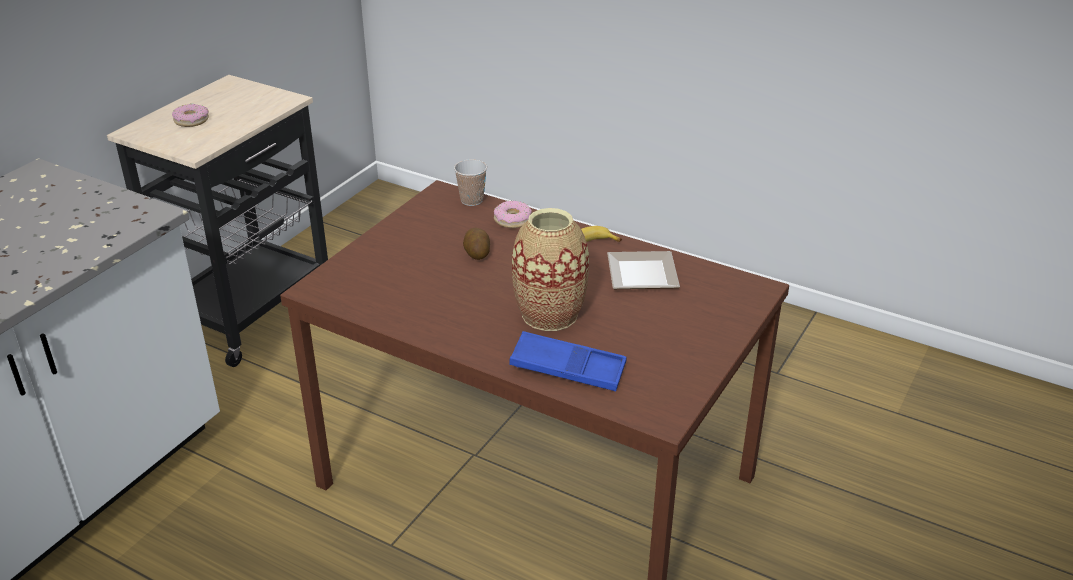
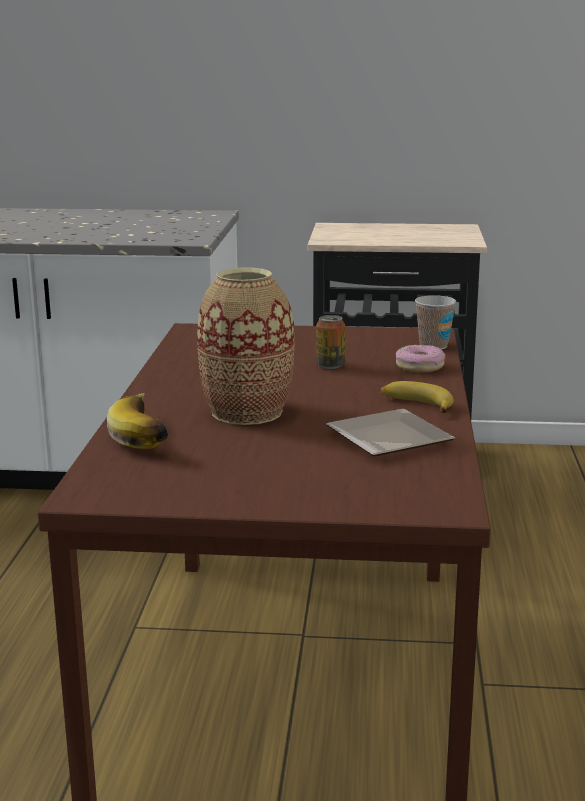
camera: 65 degrees right, 15 degrees down
(191, 120) = (375, 231): donut -> none
(477, 253) = (330, 365): potato -> can
(568, 368) = (148, 436): blue tray -> banana

